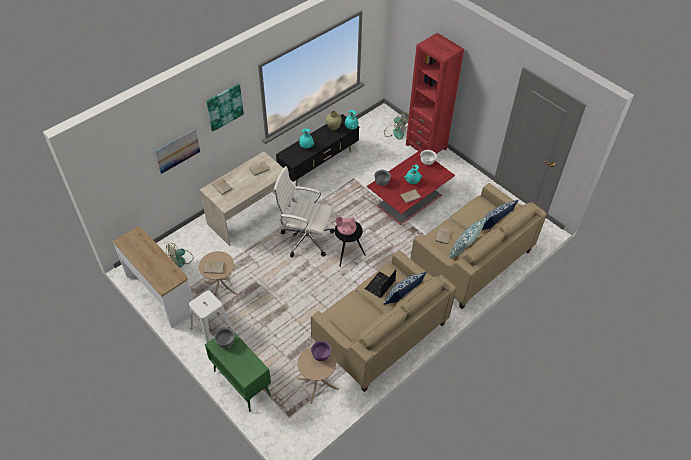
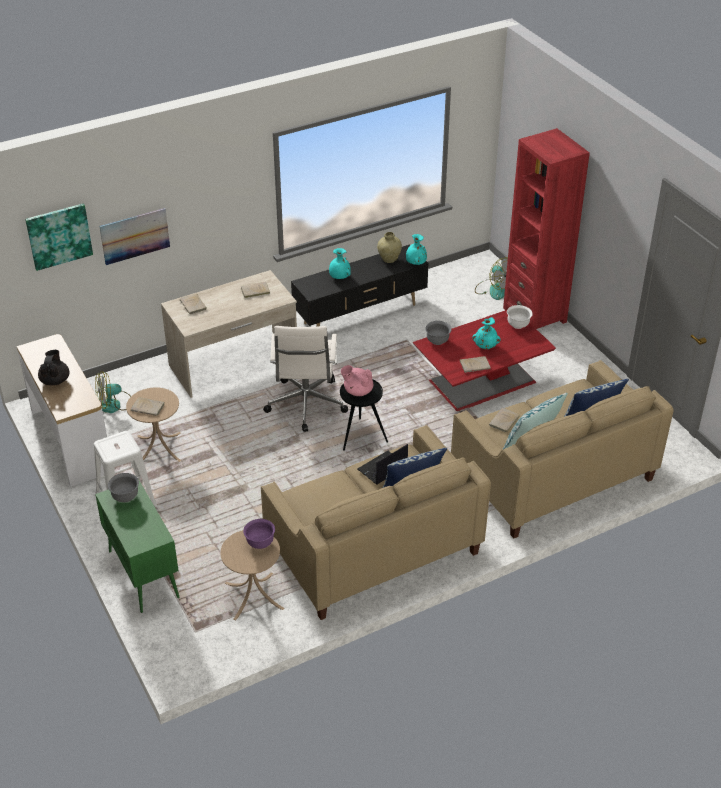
camera: 15 degrees right, 10 degrees down
(149, 263) = (55, 380): none -> black teapot
(224, 107) = (214, 185): picture -> picture (59, 236)
(305, 238) = (305, 405): white office chair -> white office chair turned 120 degrees counterclockwise

